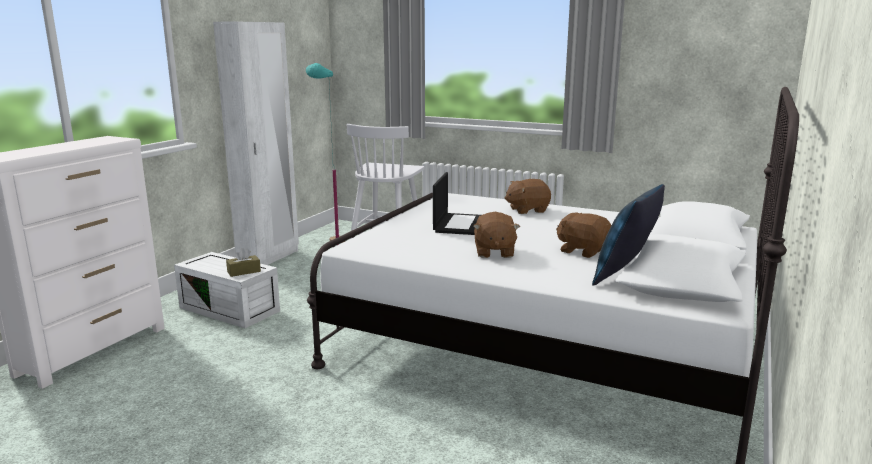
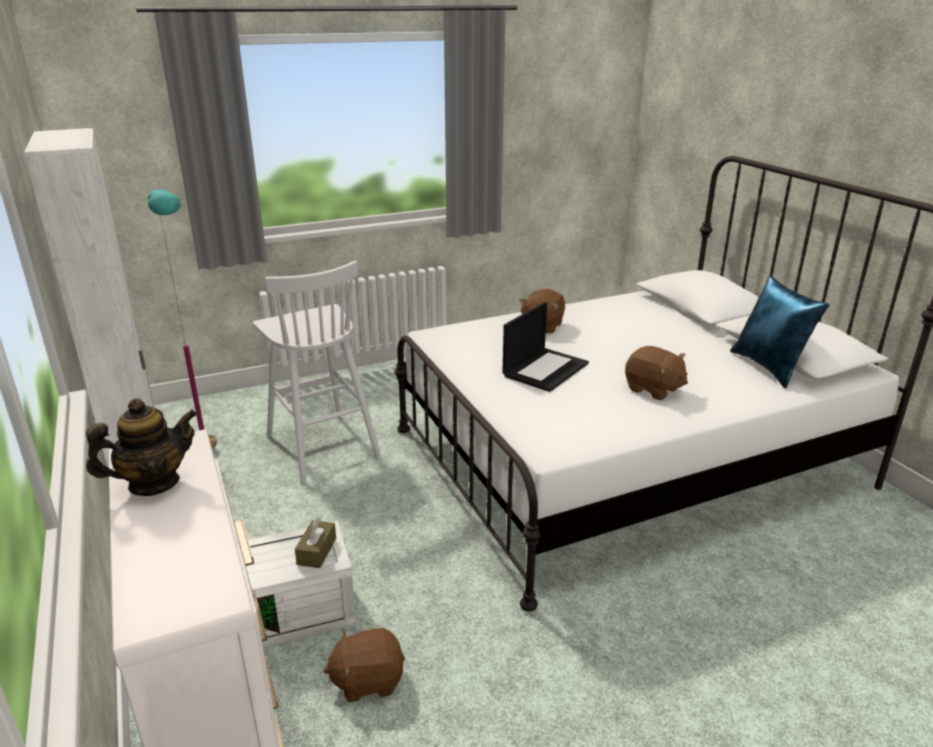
camera: 50 degrees left, 10 degrees up
(83, 142) = (153, 483): none -> teapot
(461, 224) = (545, 369): laptop -> laptop turned 75 degrees clockwise
(583, 251) = (692, 355): brown plush toy -> brown plush toy (368, 680)

